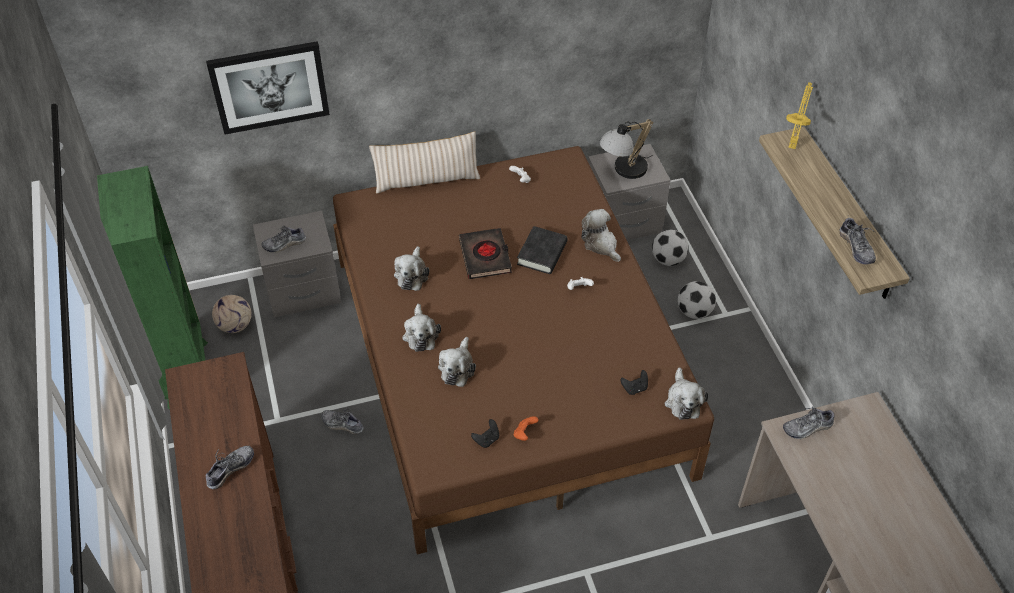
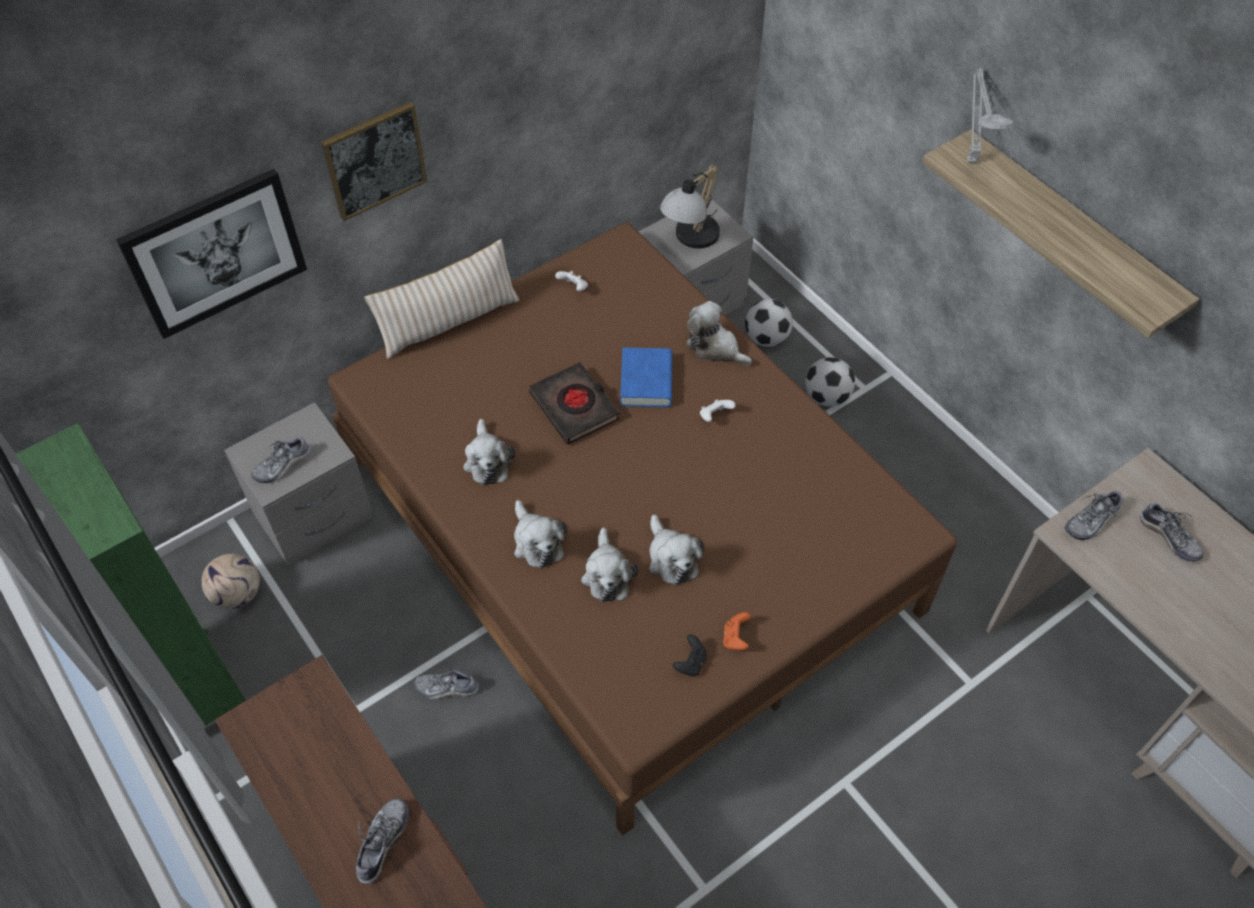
camera: 20 degrees left, 5 degrees up
(389, 53) = (374, 160): none -> picture
(542, 253) = (646, 381): black book -> blue book
(634, 388) = (845, 530): black game controller -> none
(683, 401) = (911, 528): plush toy -> plush toy (671, 558)
(792, 145) = (971, 158): yellow table lamp -> grey table lamp
(856, 247) = (1117, 276): shoe -> shoe (1169, 537)

